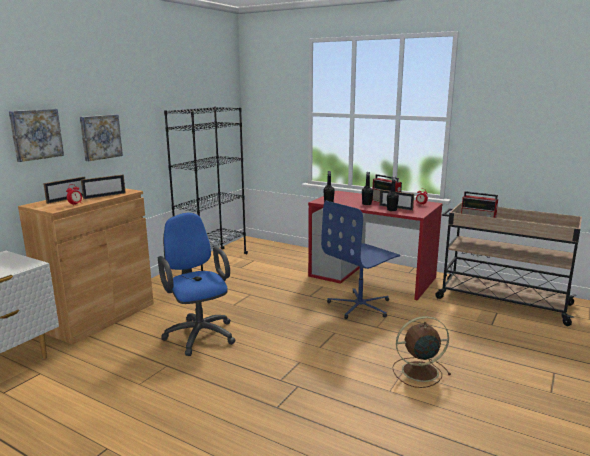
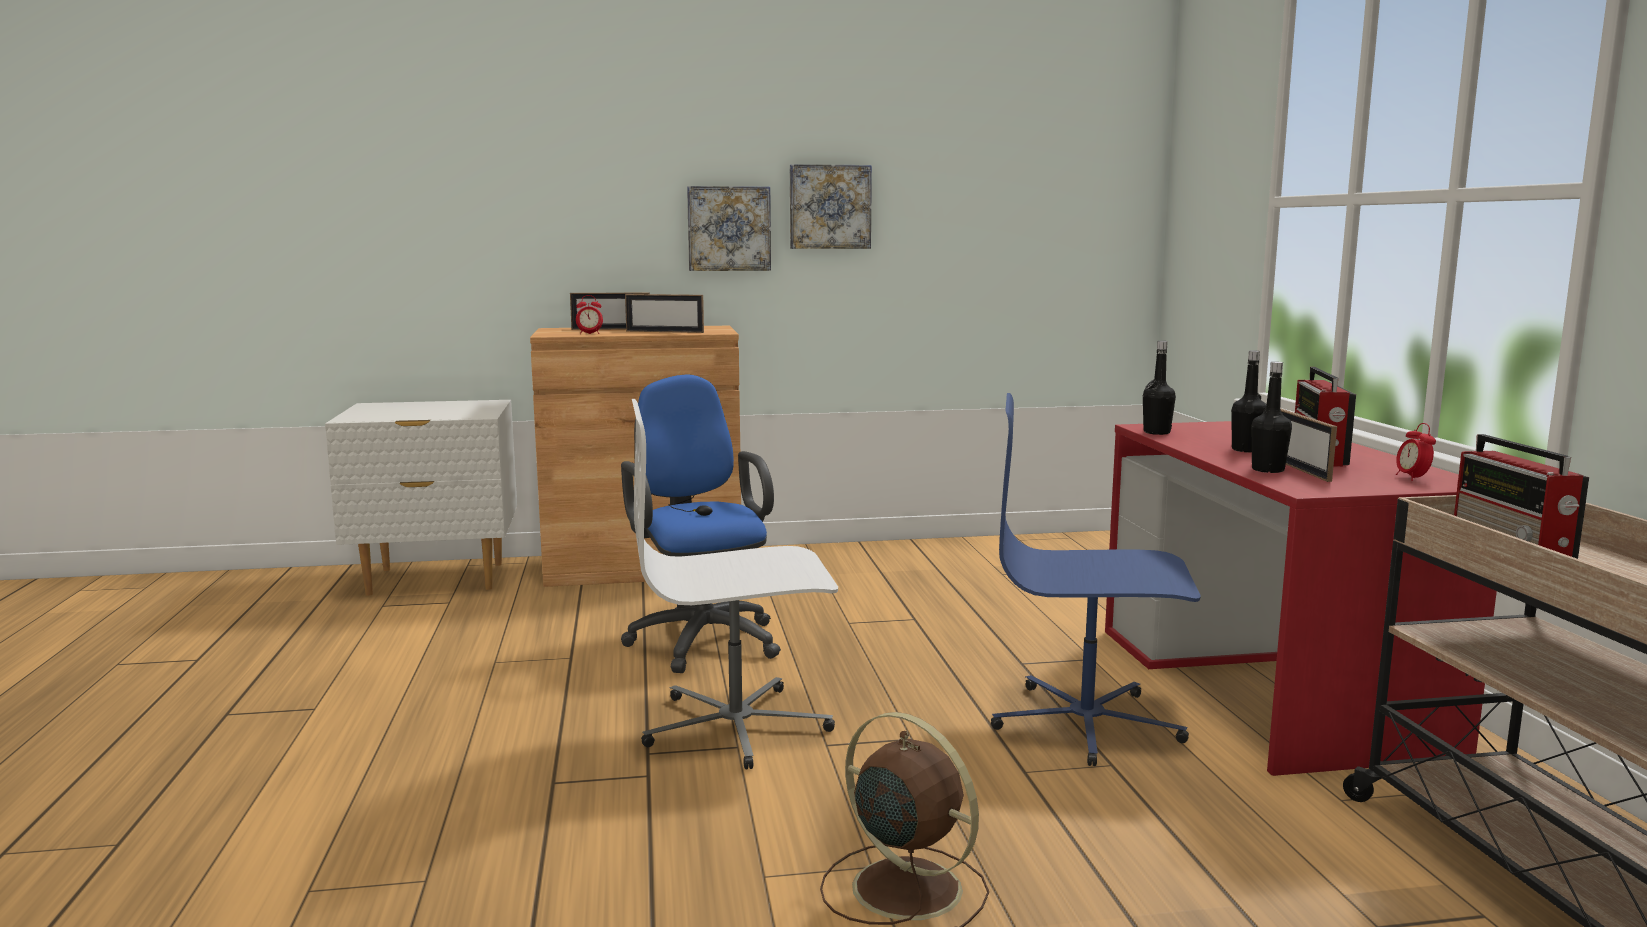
camera: 50 degrees right, 5 degrees down
(35, 134) = (595, 210): picture -> picture (829, 207)
(199, 334) = (702, 639): blue office chair -> blue office chair turned 45 degrees counterclockwise
(213, 261) = (976, 550): black bookcase -> none
(284, 356) = (737, 726): none -> white office chair

